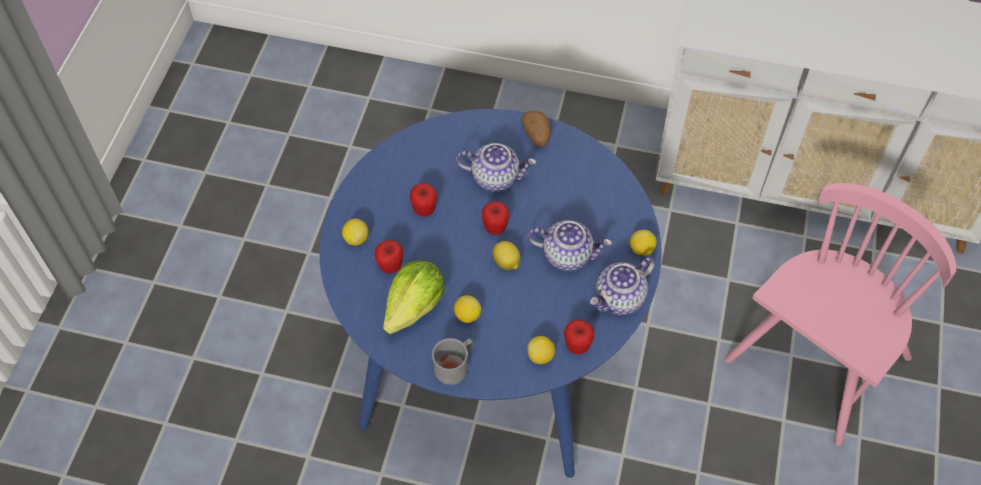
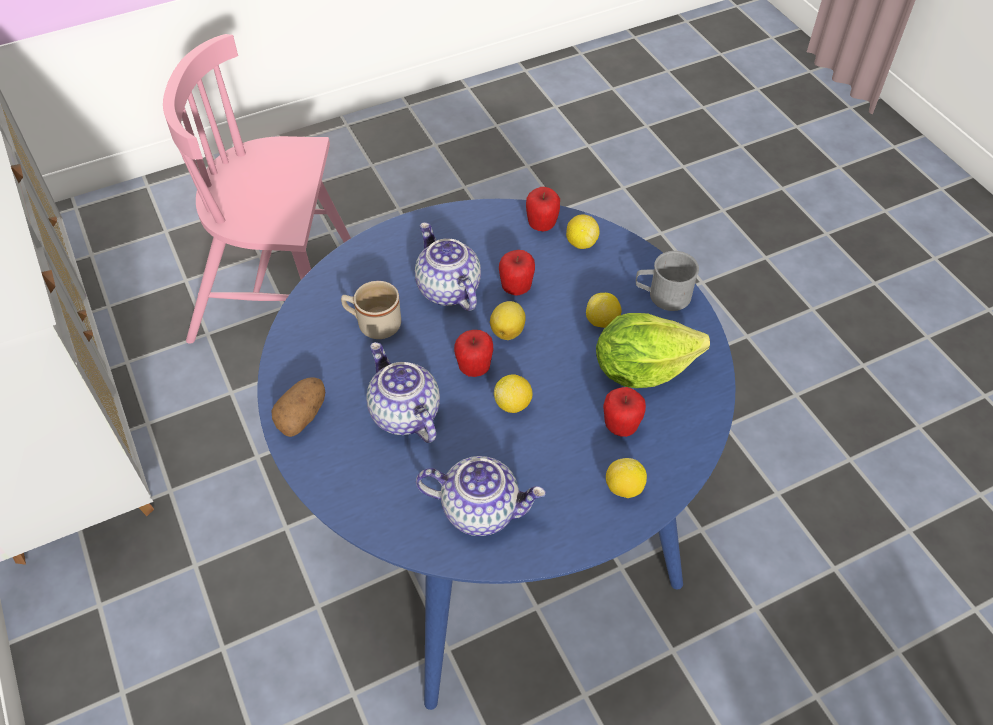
camera: 130 degrees left, 5 degrees down
(424, 210) = (516, 450): apple -> apple (516, 288)
(573, 202) = (373, 324): none -> beige mug
(620, 299) = (459, 225): teapot -> teapot (481, 509)
(641, 249) = (384, 240): lemon -> lemon (513, 404)

